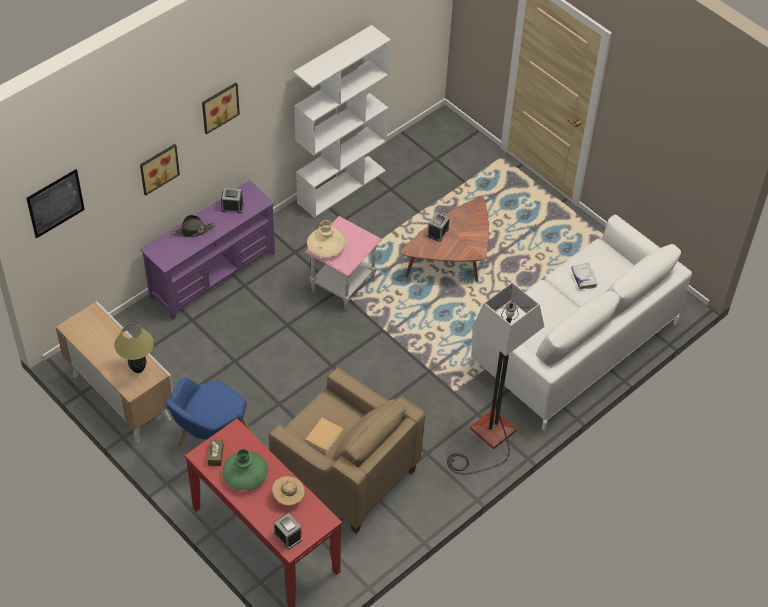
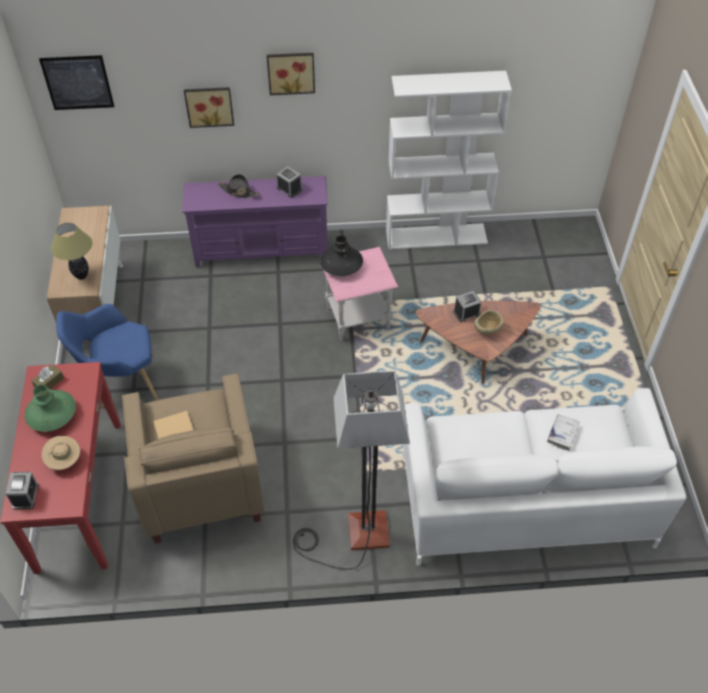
camera: 40 degrees right, 0 degrees up
(326, 247) = (341, 266): beige vase -> black vase
(464, 237) = (487, 331): none -> beige bowl

